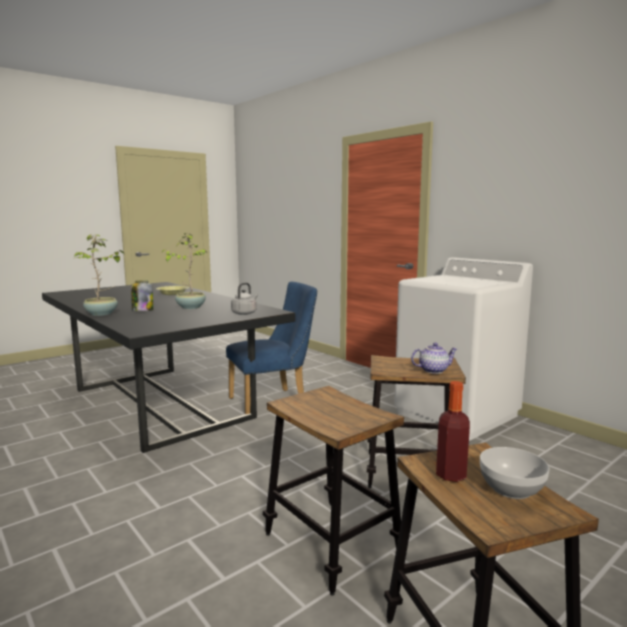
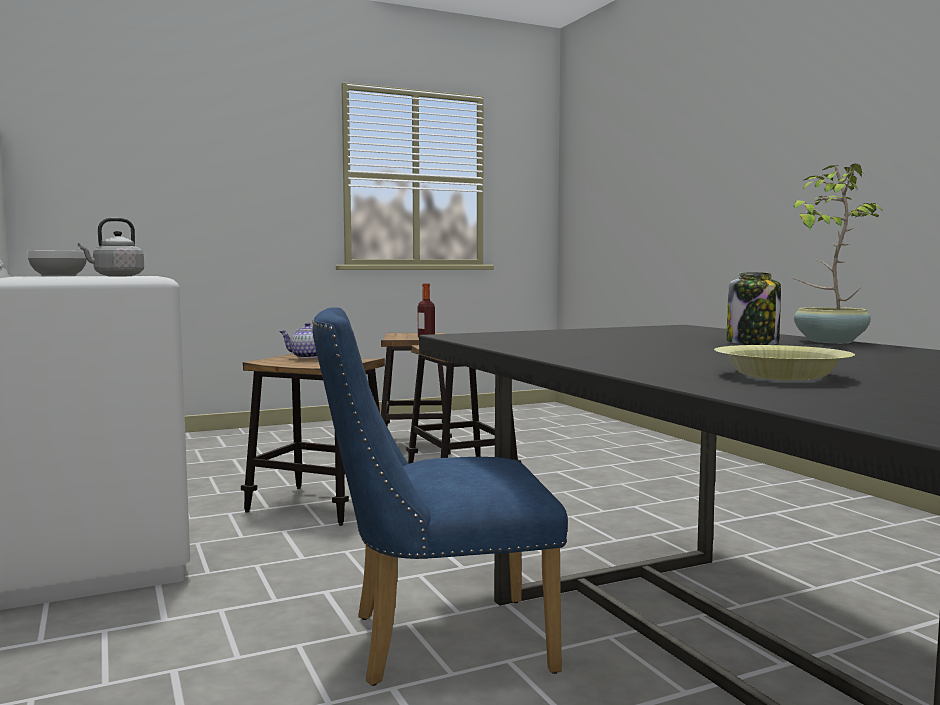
camera: 165 degrees left, 5 degrees down
(190, 307) = (646, 344): potted plant -> none
(245, 313) = (519, 335): grey kettle -> grey kettle (116, 276)
(512, 489) = (403, 336): bowl -> bowl (59, 276)

